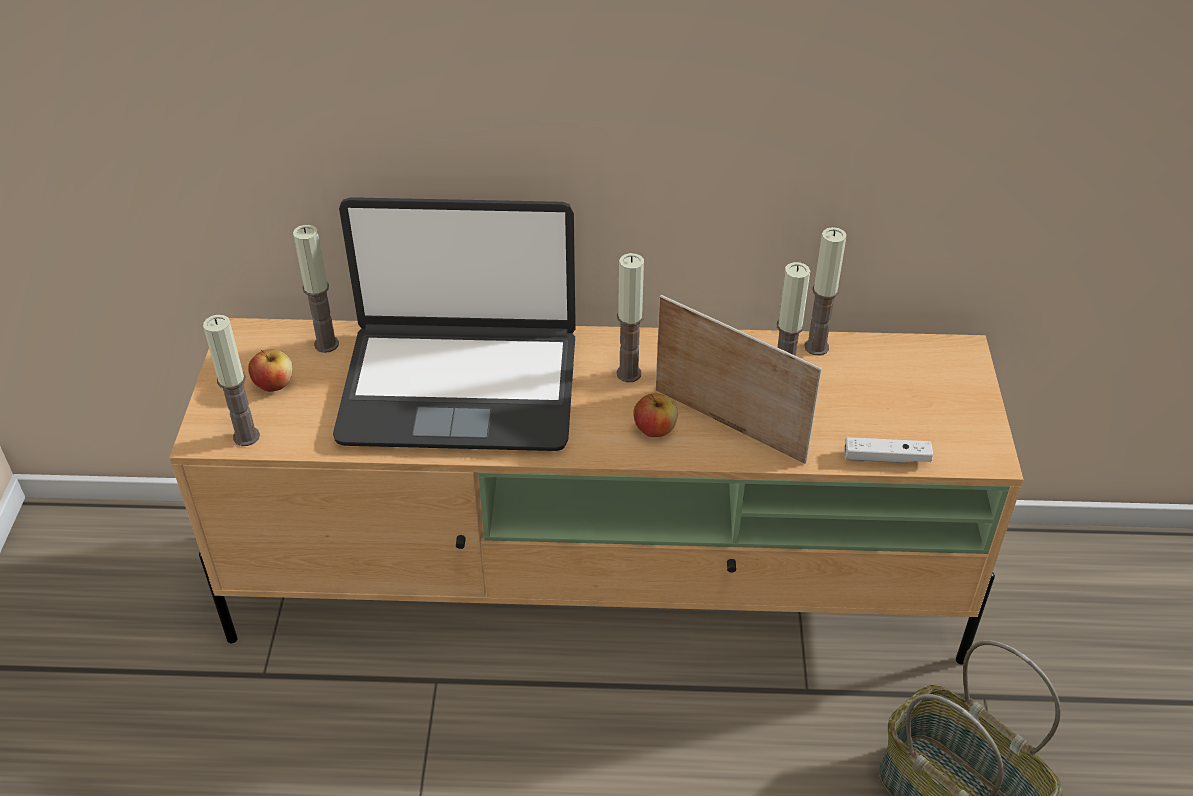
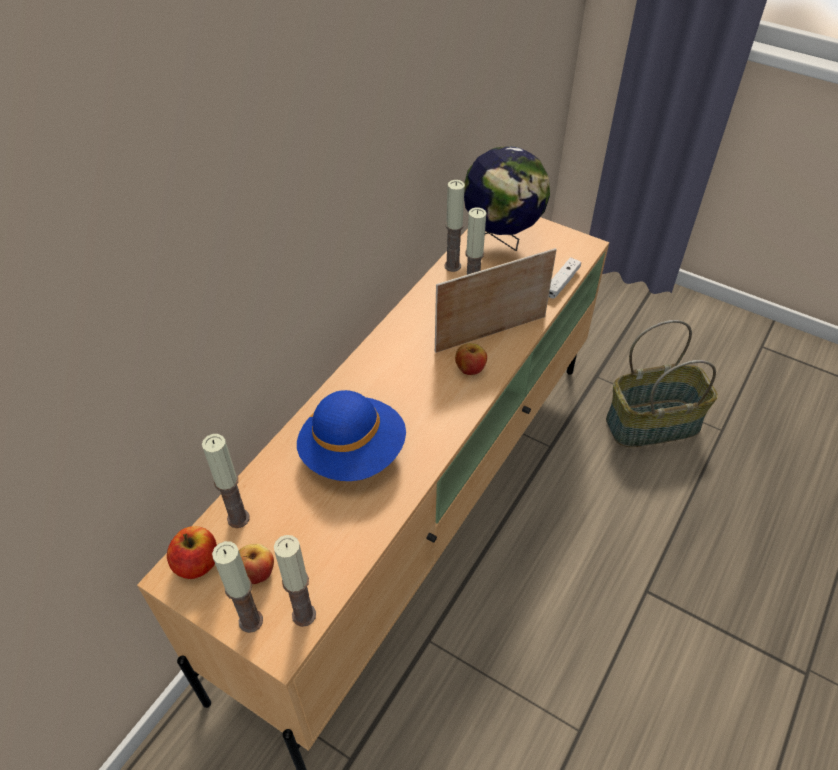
camera: 60 degrees left, 5 degrees up
(262, 342) = (197, 563): none -> apple
(460, 387) = (353, 453): laptop -> blue hat
(628, 373) = (410, 358): candle -> candle (250, 621)
(903, 373) = (501, 243): none -> globe

